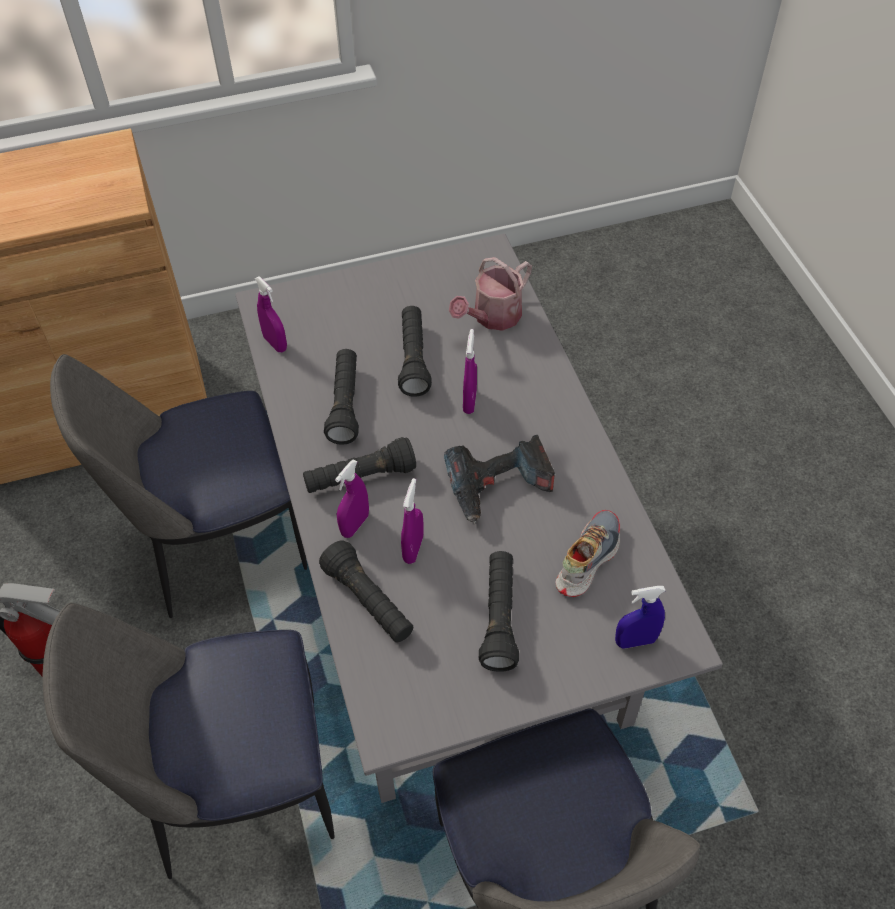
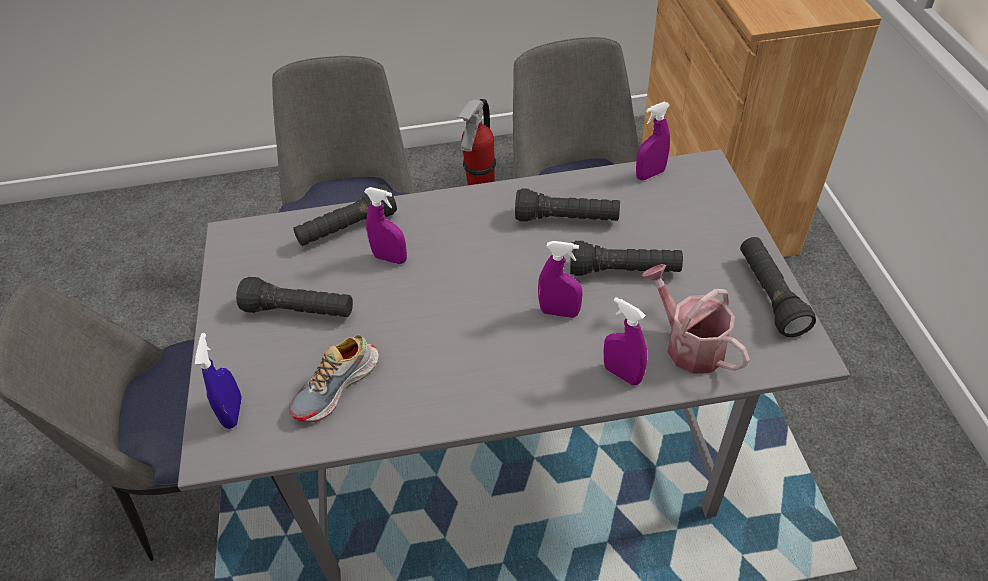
camera: 100 degrees right, 5 degrees down
(355, 525) = (426, 222): purple spray bottle -> purple spray bottle (622, 374)
(360, 478) = (477, 227): black flashlight -> black flashlight (769, 295)
(499, 486) = (444, 325): power drill -> none
(586, 559) = (337, 387): shoe -> shoe turned 90 degrees clockwise

